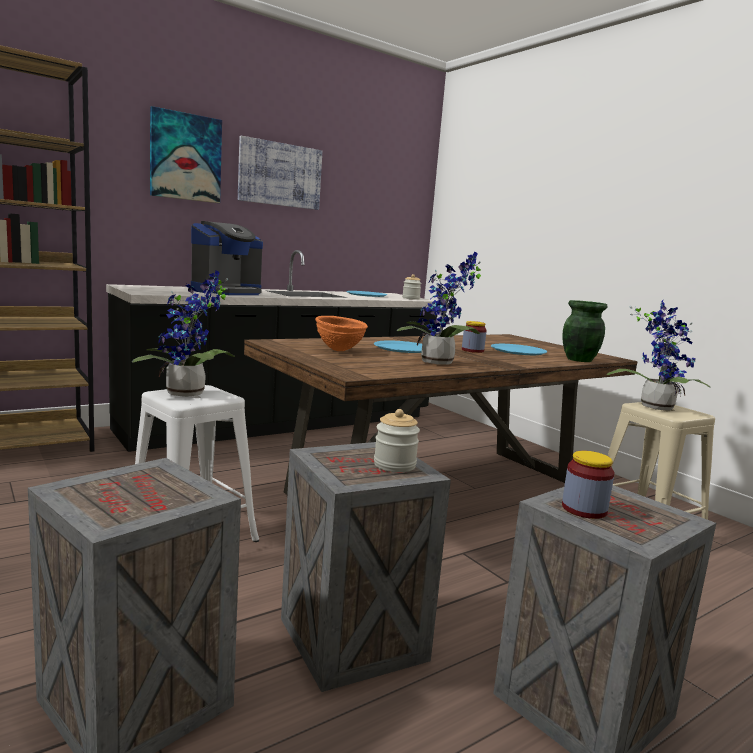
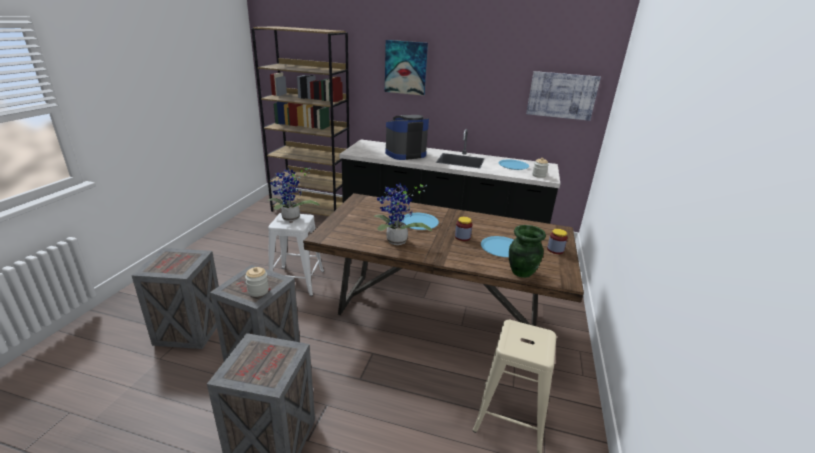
camera: 50 degrees right, 15 degrees up
(227, 292) = (405, 154): coffee machine -> coffee machine turned 150 degrees clockwise
(280, 174) = (468, 75): picture -> picture (561, 95)
(339, 350) = (373, 215): orange bowl -> none
(584, 509) = (253, 352): jar -> jar (555, 250)
(655, 406) = (526, 333): potted plant -> none

